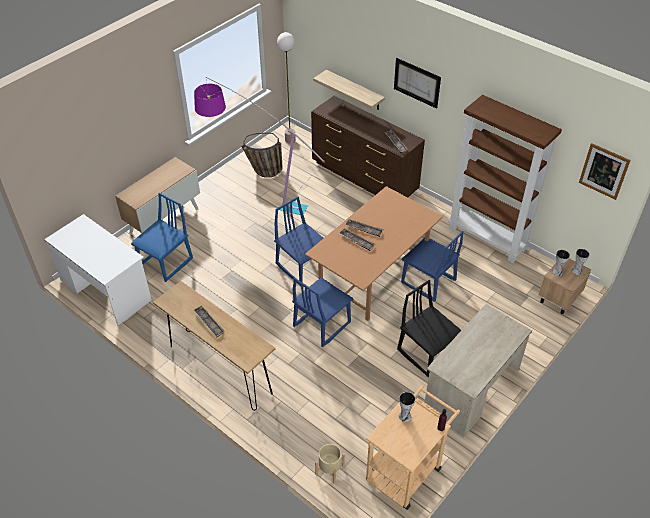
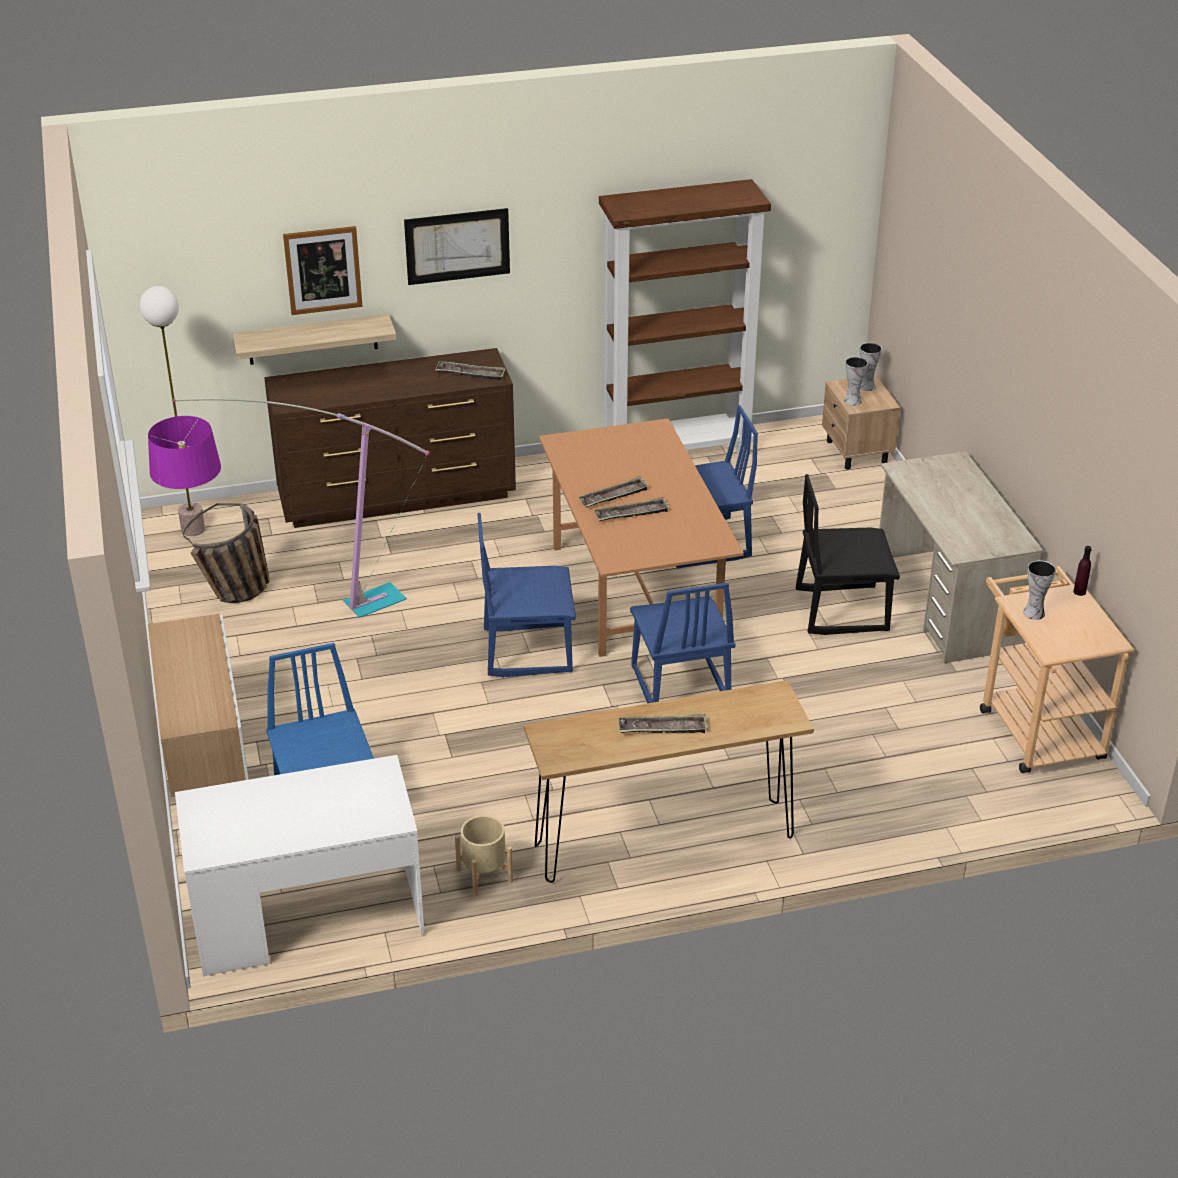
camera: 55 degrees left, 10 degrees down
(329, 470) = (977, 804): beige planter -> beige planter (484, 875)
(604, 171) = (831, 211): picture -> picture (323, 270)

